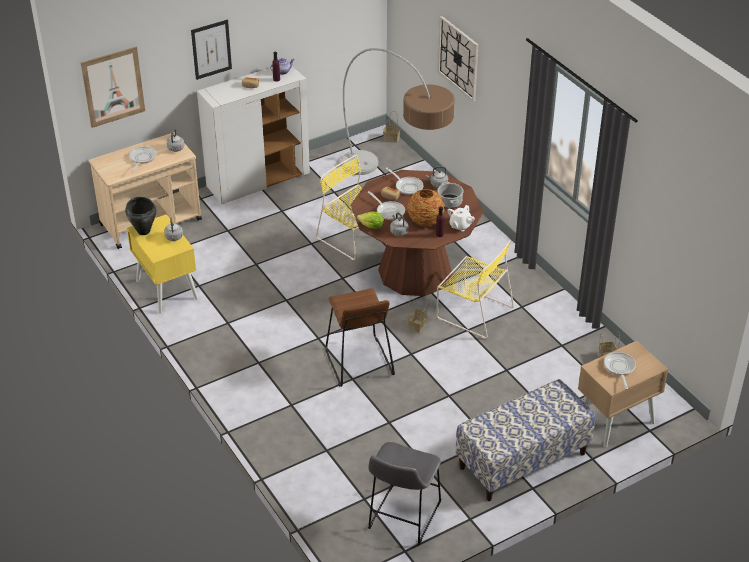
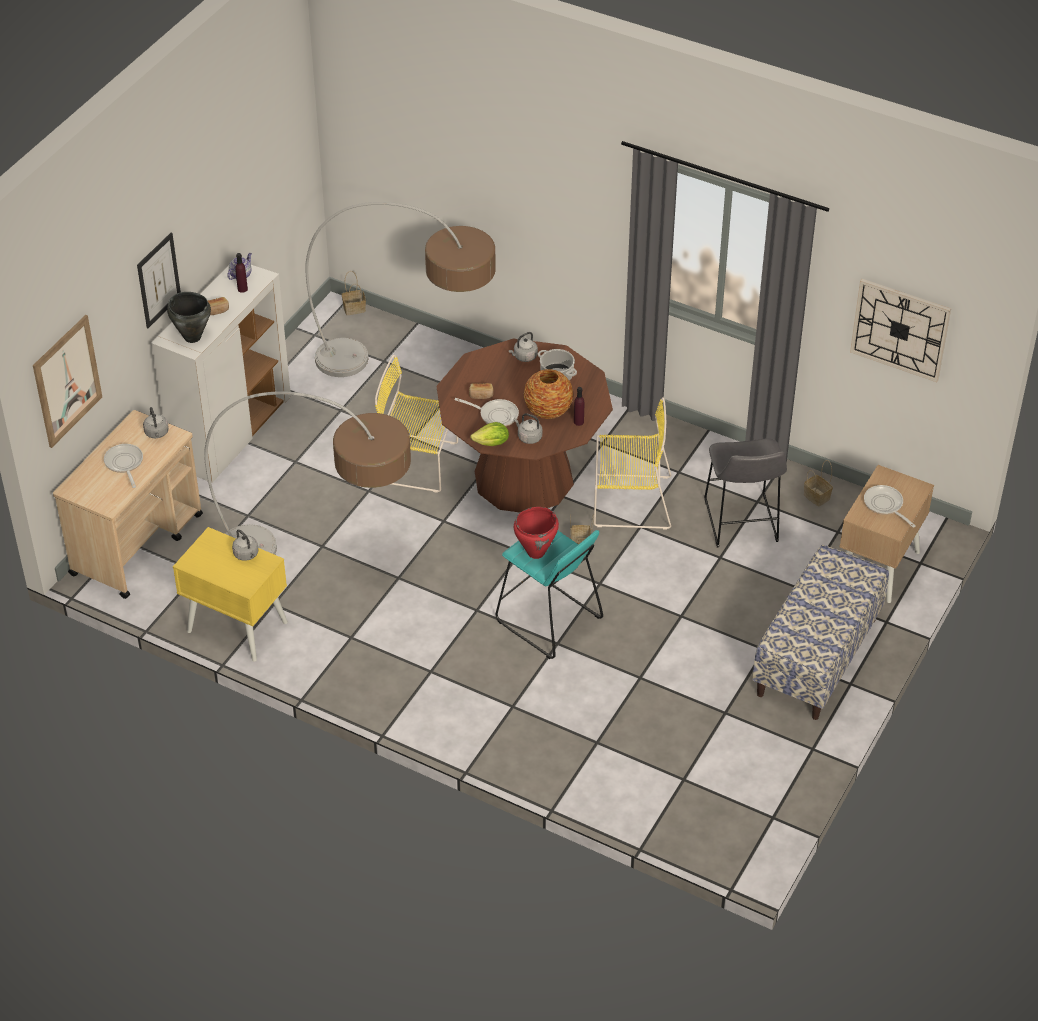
camera: 30 degrees left, 5 degrees up
(143, 231) = (199, 561): black cooking pot -> black cooking pot (192, 337)
(250, 273) = (325, 561): none -> floor lamp
(350, 304) = (536, 552): none -> red cooking pot
(358, 362) = (548, 620): brown stool -> turquoise stool
(402, 518) = (742, 782): grey stool -> grey stool (741, 524)
(407, 186) = (490, 373): frying pan -> none
(458, 58) = (478, 182): wall clock -> wall clock (900, 329)
(460, 226) = (593, 401): white teapot -> none

